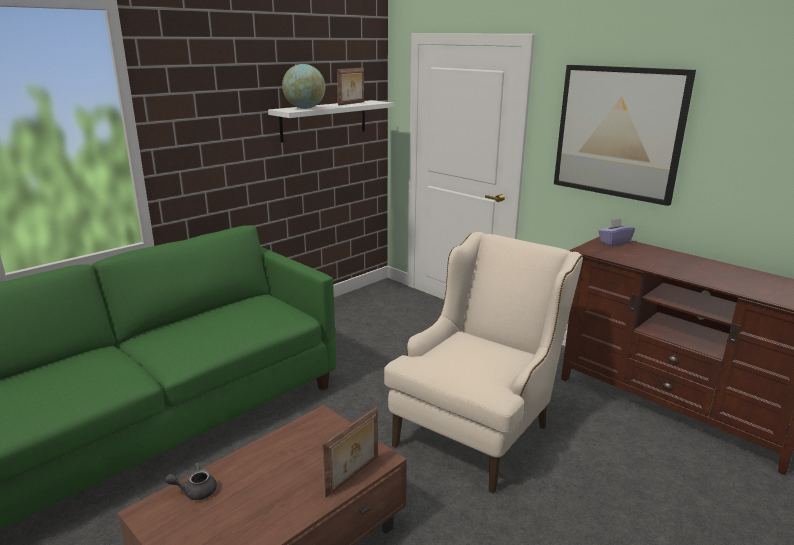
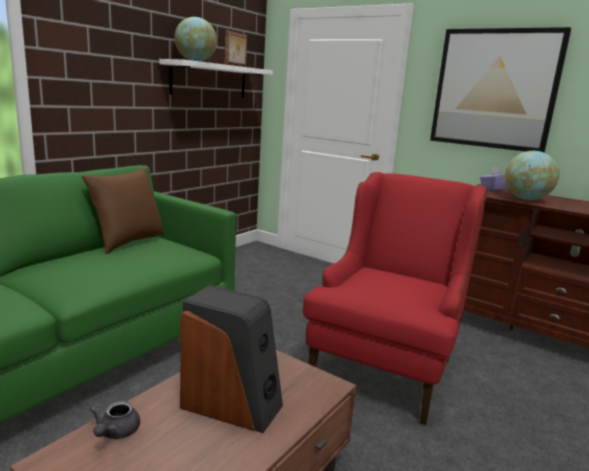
camera: 10 degrees left, 5 degrees down
(195, 491) = (115, 432): grey teapot -> grey teapot turned 60 degrees counterclockwise
(234, 303) = (127, 242): none -> brown pillow
(292, 472) = (232, 405): none -> speaker
(353, 476) = (305, 405): picture frame -> none
(479, 427) = (386, 363): beige armchair -> red armchair
(638, 260) = (526, 199): none -> globe

